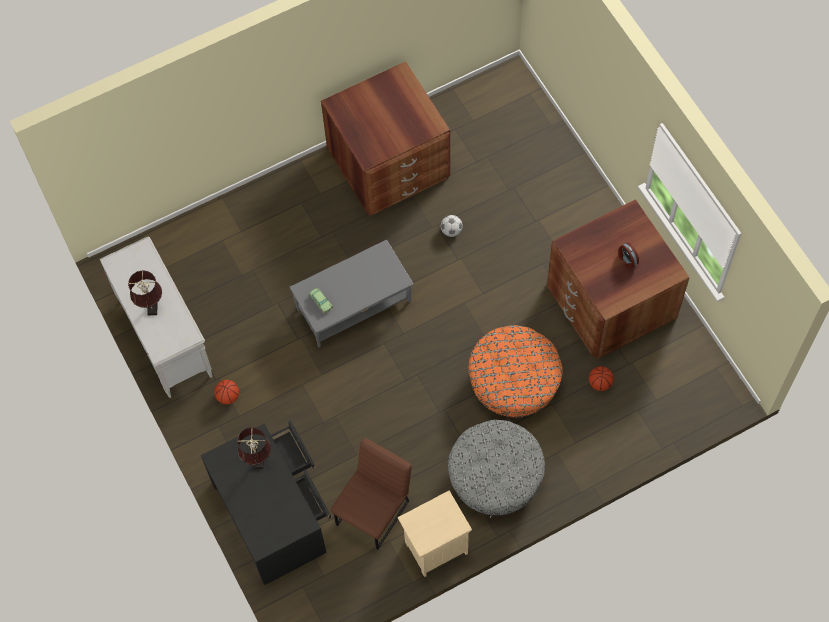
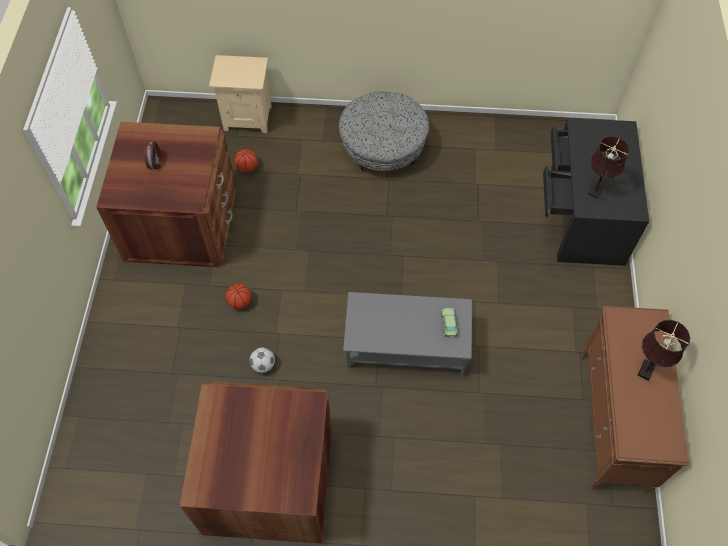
camera: 150 degrees left, 5 degrees down
(166, 338) = (612, 422): white dresser -> brown dresser
(228, 396) = (575, 330): basketball -> basketball (240, 302)
(374, 511) = (494, 174): brown chair -> none
(434, 547) = (463, 129): beige nightstand -> beige nightstand (248, 119)
(514, 383) = (314, 204): orange ottoman -> none

